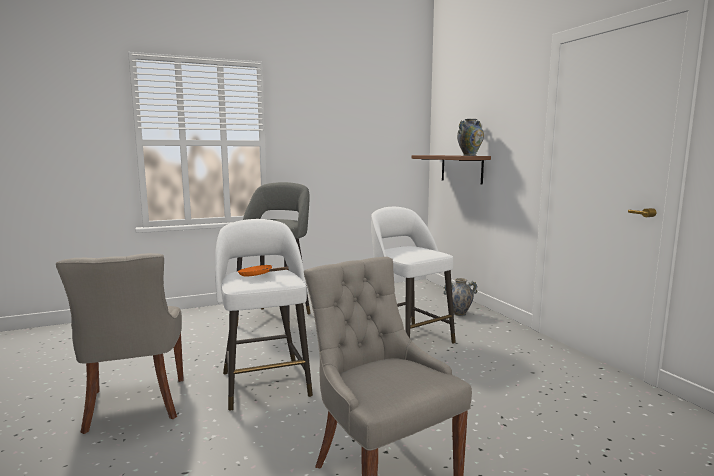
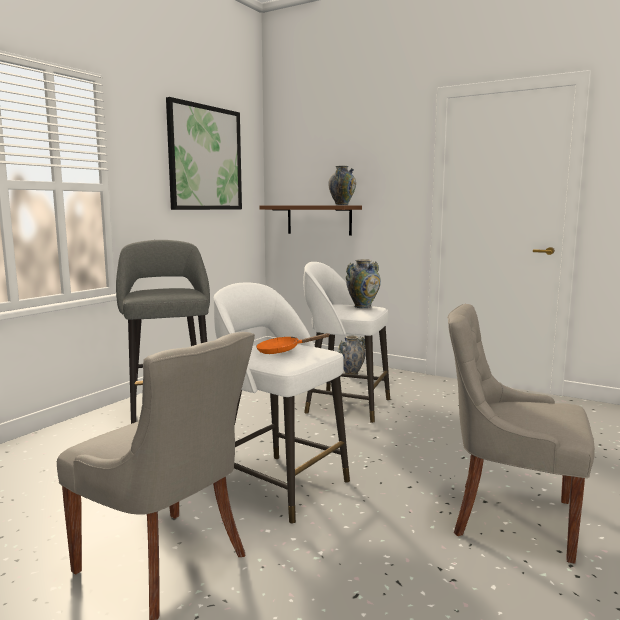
camera: 35 degrees left, 0 degrees up
(361, 117) = (205, 158): none -> picture
(425, 251) = (362, 306): none -> vase

